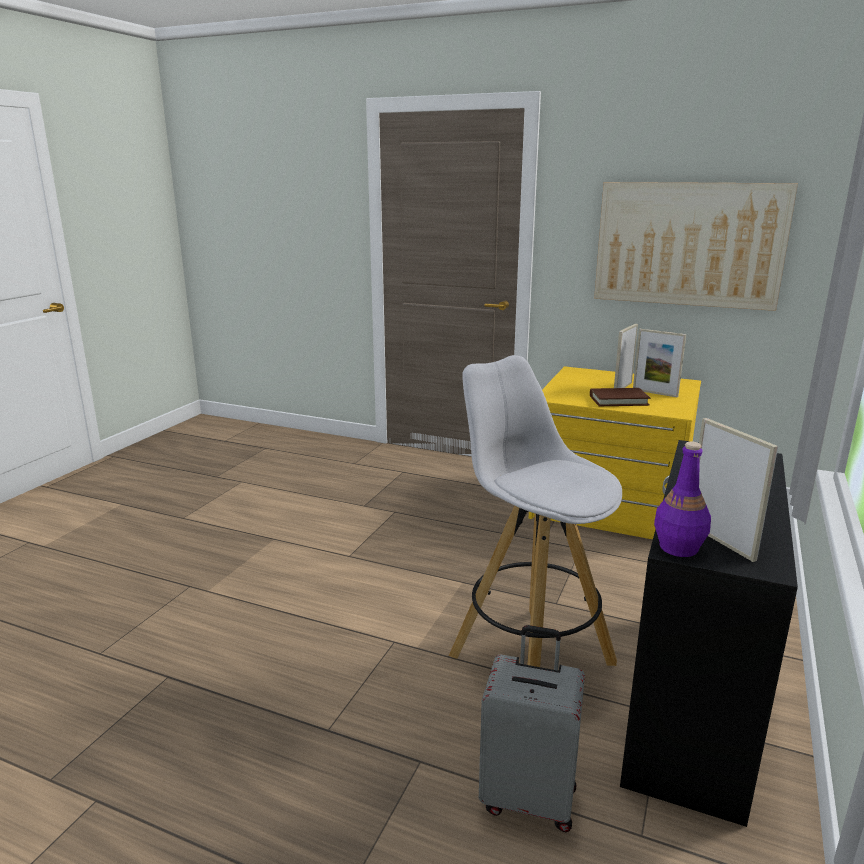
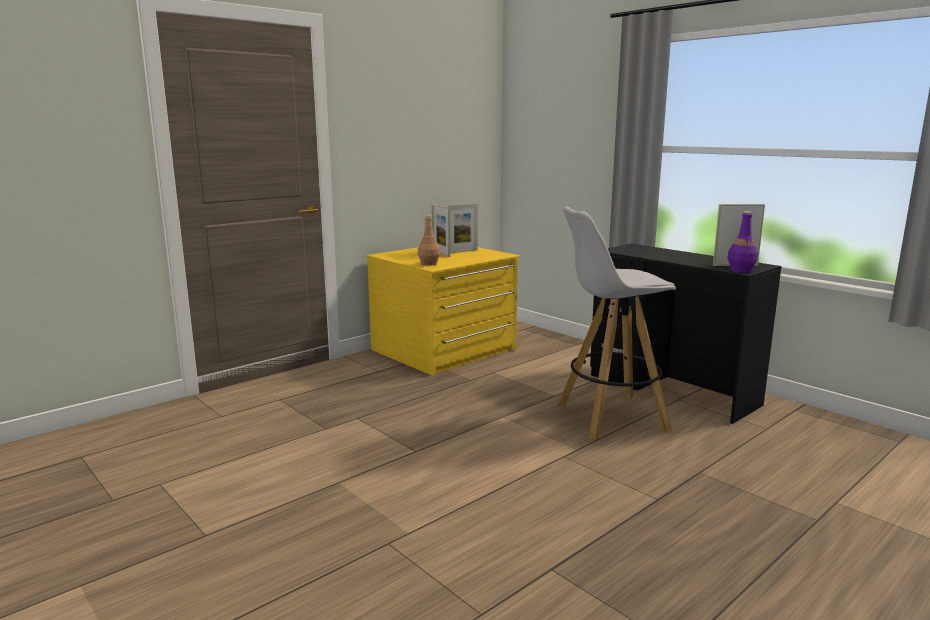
camera: 65 degrees left, 5 degrees down
(529, 797) = (737, 447): grey suitcase -> none
(563, 392) = (428, 264): none -> brown bottle
(618, 400) = (465, 258): brown book -> none
(688, 244) = (433, 143): picture -> none

